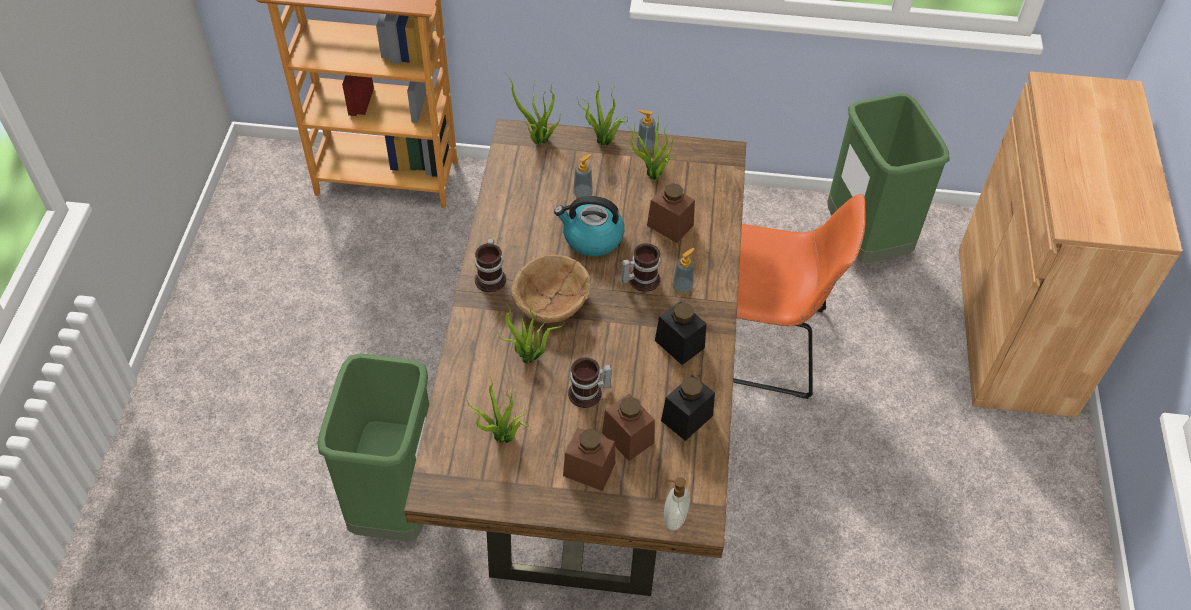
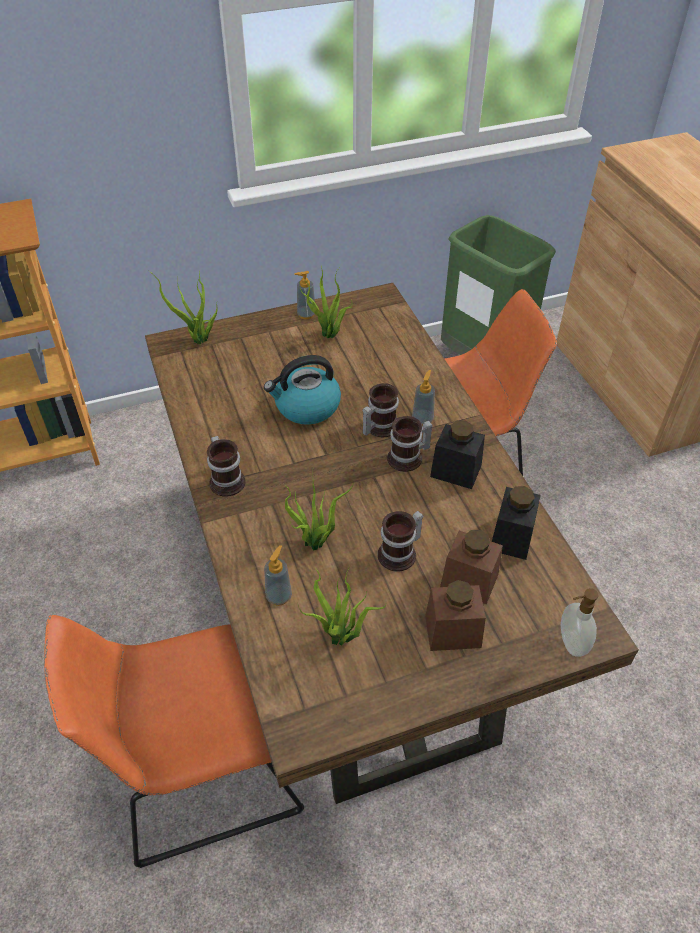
camera: 25 degrees left, 5 degrees down
(396, 503) = (196, 772): green trash can -> orange chair
(551, 302) = (304, 480): brown bowl -> none
(583, 193) = (272, 371): soap dispenser -> soap dispenser (279, 596)
(603, 142) = (264, 322): potted plant -> none
(647, 317) = (408, 458): none -> mug
(670, 225) = (373, 370): brown jar -> none

